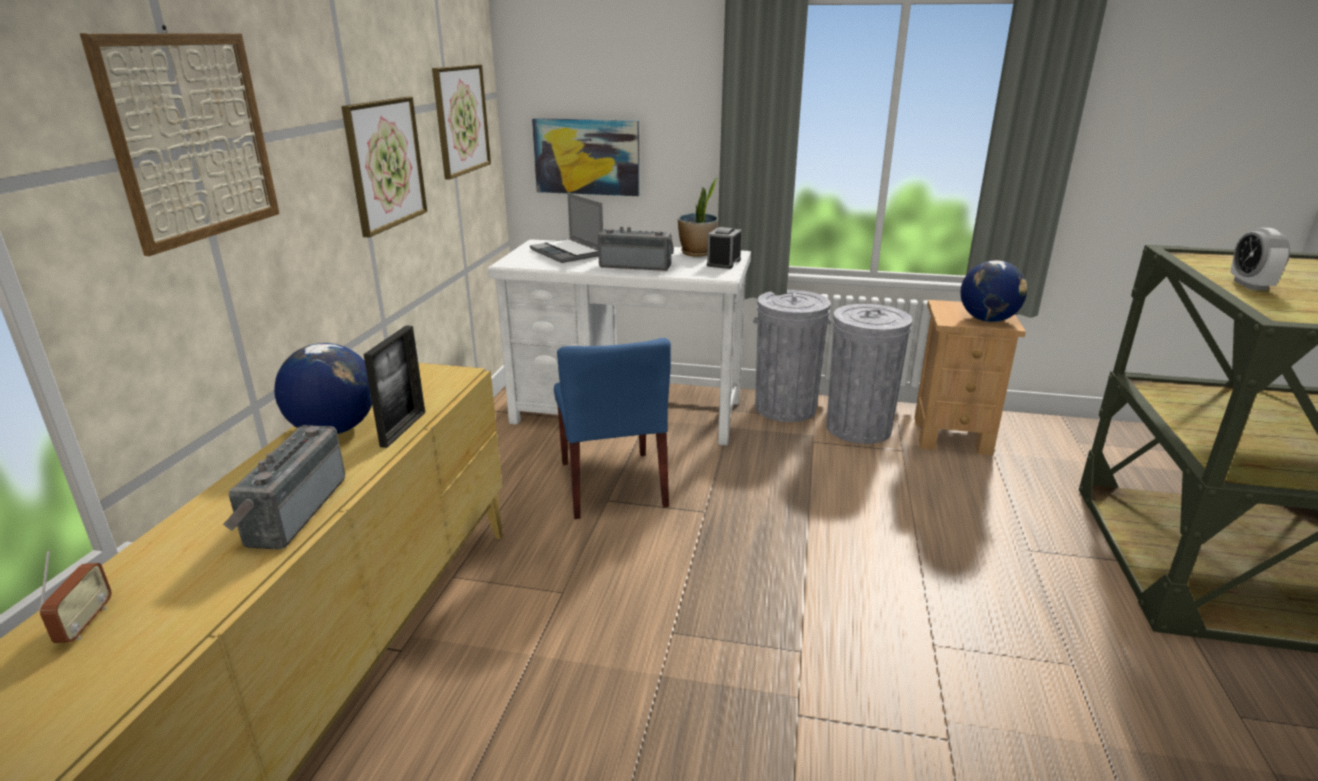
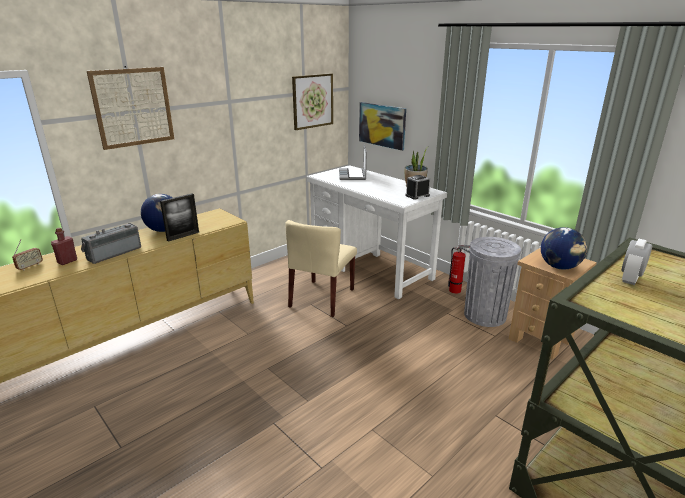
camera: 35 degrees right, 0 degrees up
(190, 570) = (67, 261): none -> red bottle
(385, 164) = (249, 121): picture -> none
(613, 484) = (322, 298): blue chair -> beige chair
(636, 266) = (371, 188): radio -> none
(785, 408) = (456, 291): grey trash can -> fire extinguisher

